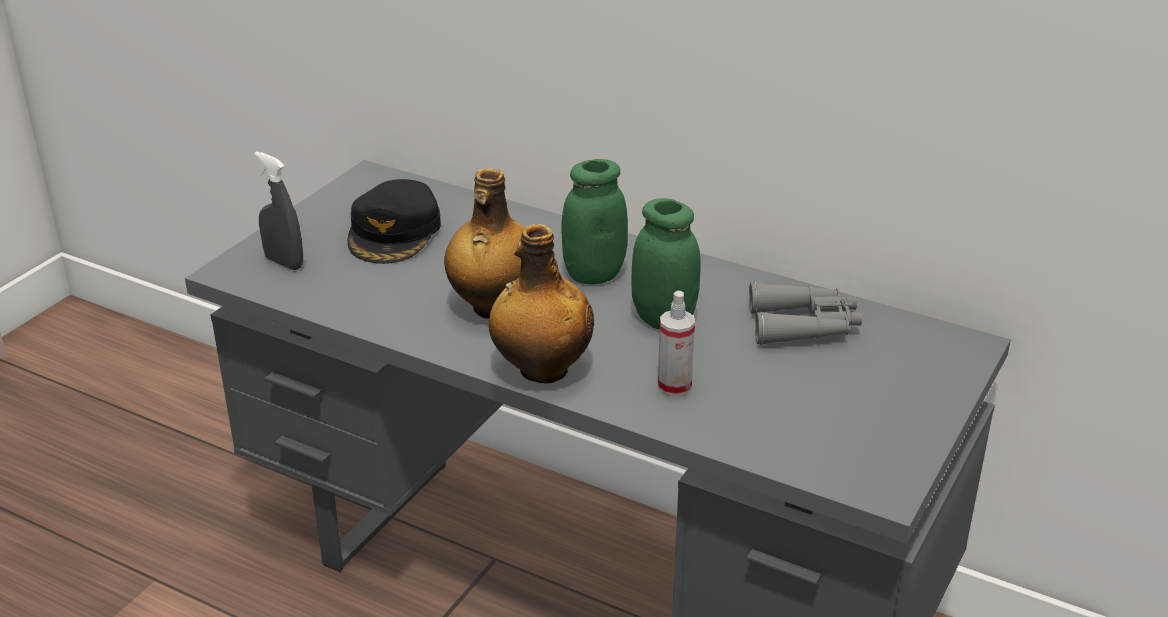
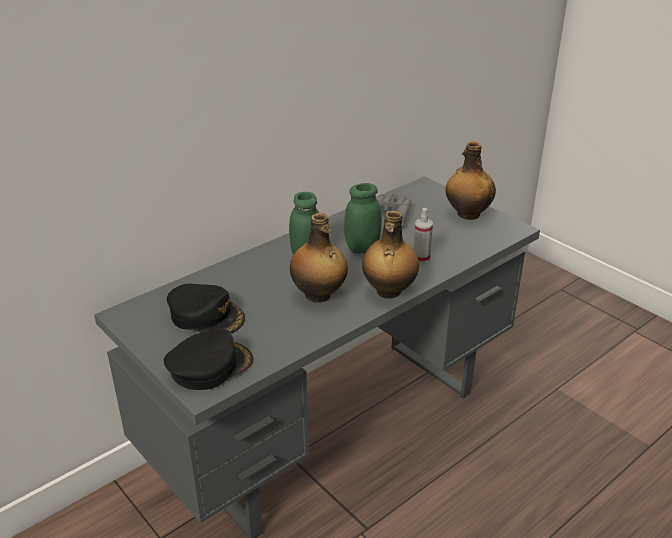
camera: 70 degrees left, 0 degrees up
(284, 262) = (209, 366): grey spray bottle -> black cap
(889, 416) = (467, 214): none -> bottle

